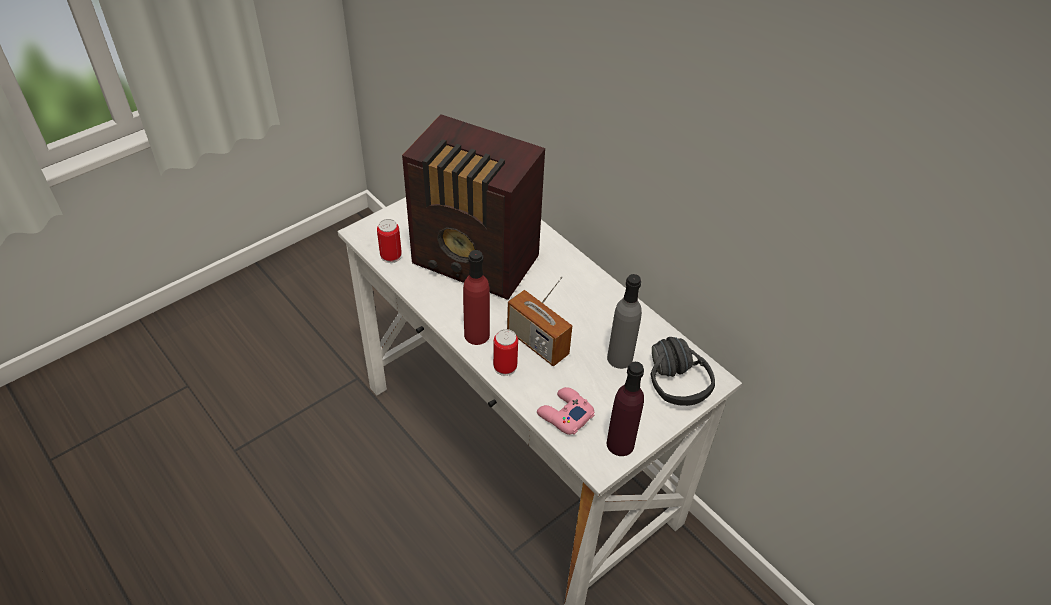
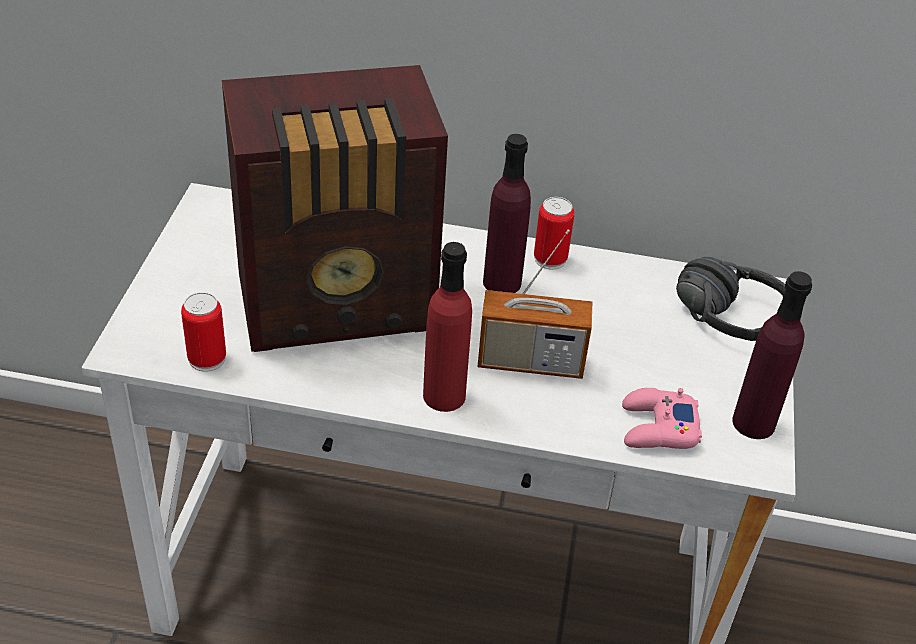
camera: 40 degrees left, 5 degrees down
(505, 366) = (524, 414): can -> can (550, 259)
(570, 294) = (502, 282): none -> purple bottle
(620, 358) = (642, 325): grey bottle -> none

